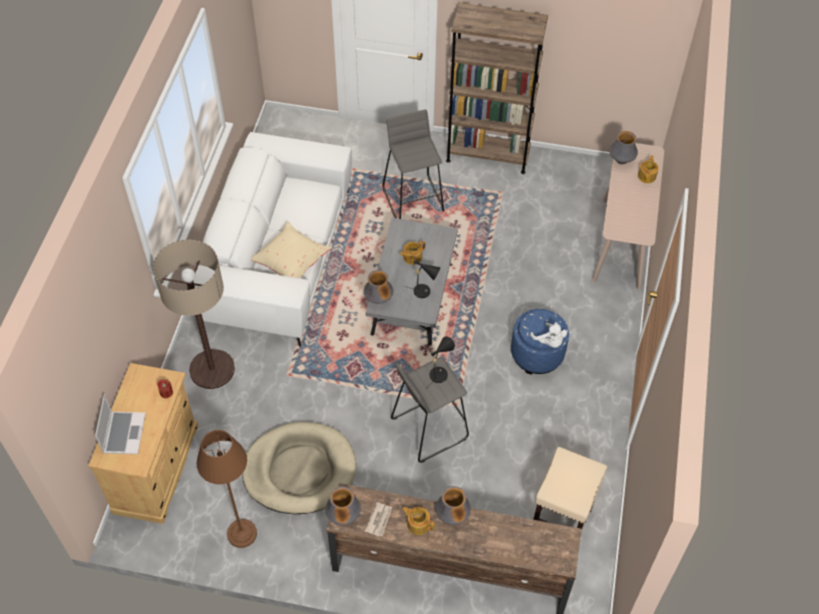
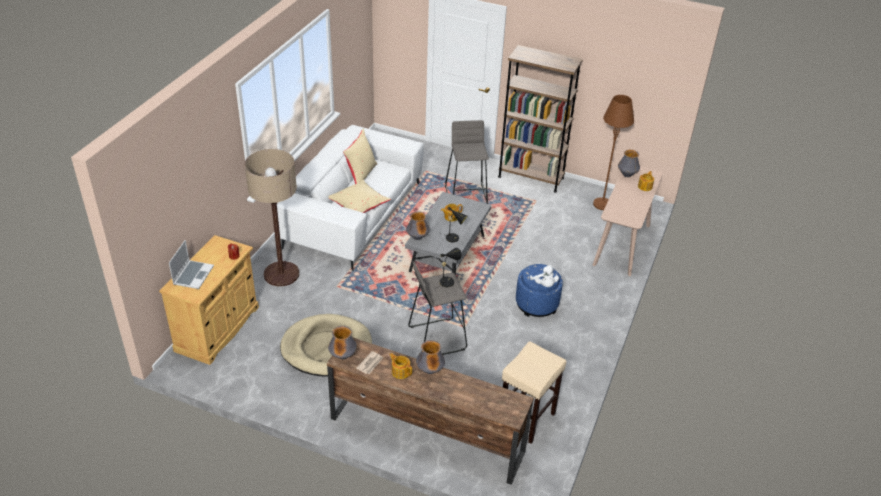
camera: 10 degrees right, 15 degrees down
(242, 534) = (268, 382): brown floor lamp -> brown floor lamp (602, 204)
(280, 208) = (361, 174): none -> beige pillow

